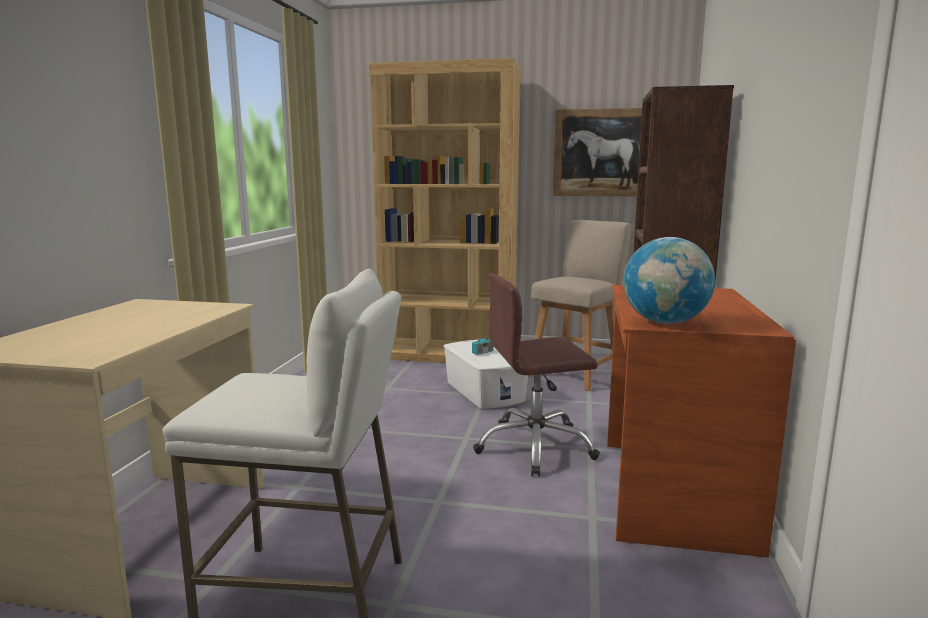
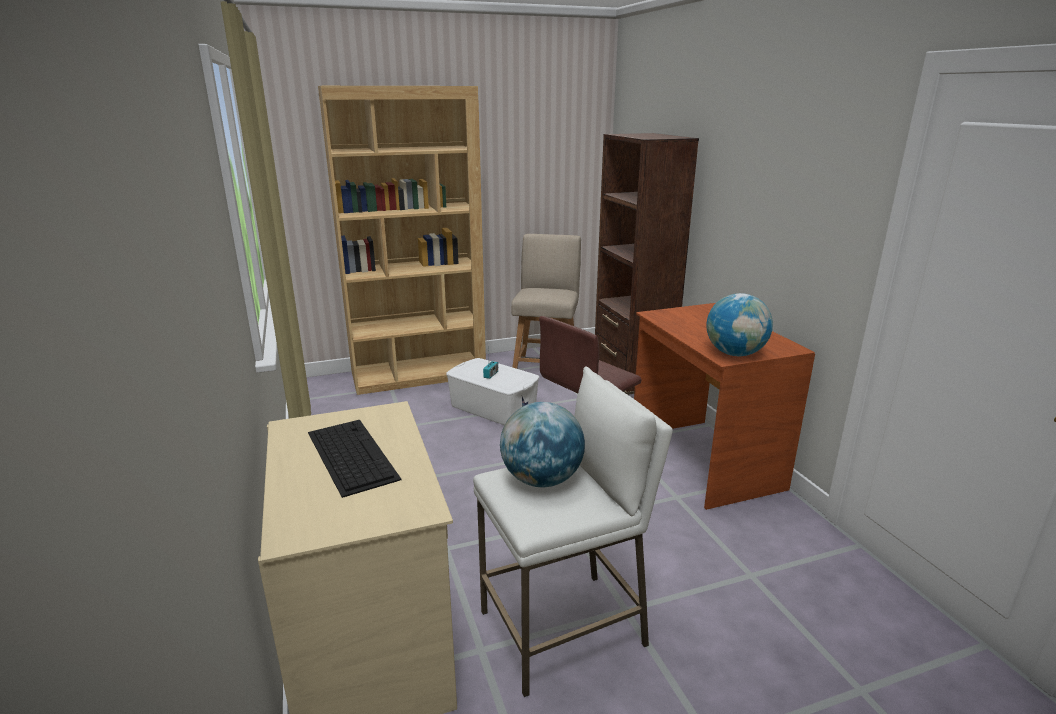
camera: 30 degrees left, 10 degrees up
(134, 321) = (350, 454): none -> keyboard
(278, 384) = (541, 480): none -> globe
(604, 153) = (540, 167): picture -> none

